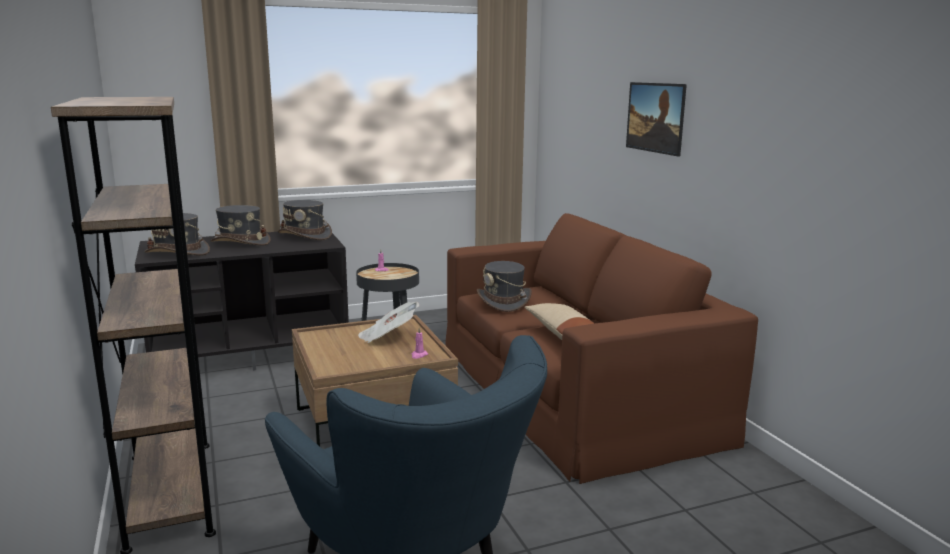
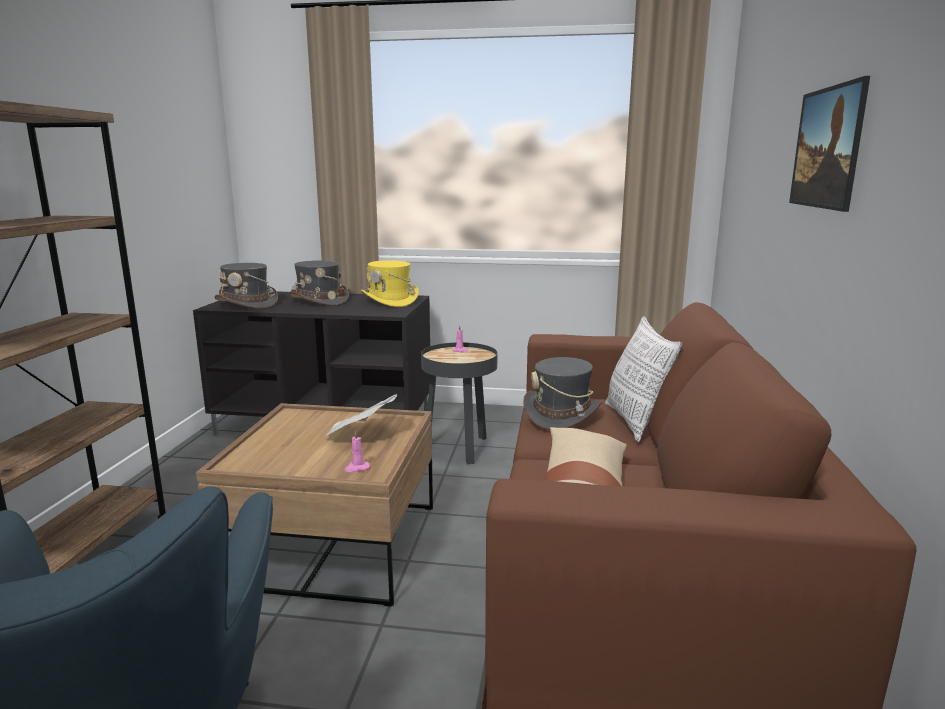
camera: 30 degrees right, 0 degrees up
(305, 236) = (390, 301): grey hat -> yellow hat
(551, 298) = (635, 422): none -> pillow

